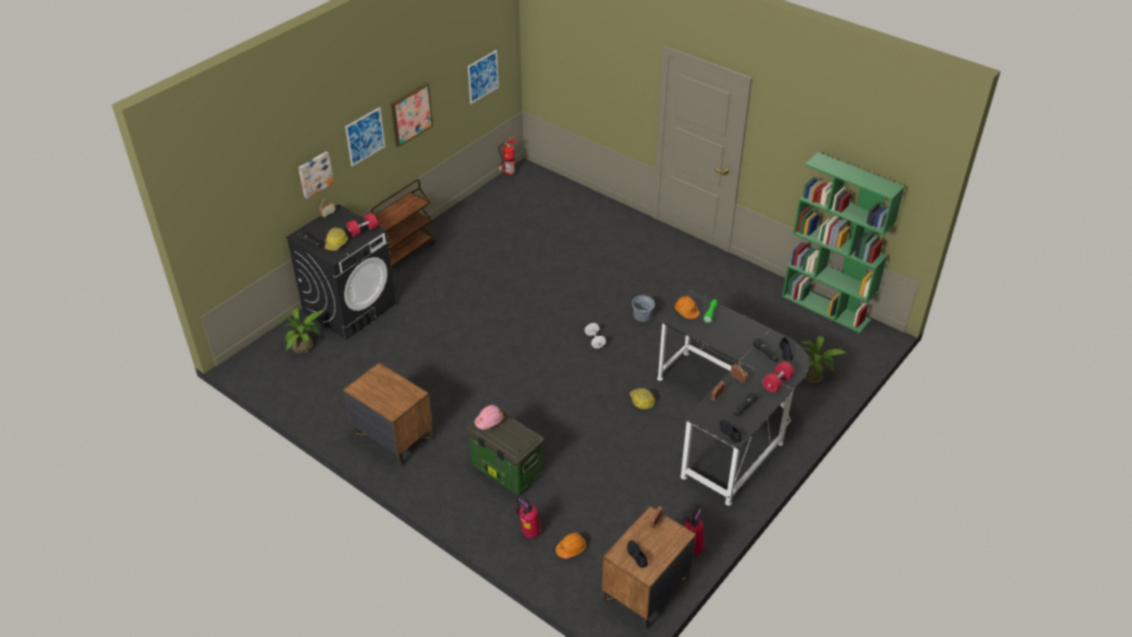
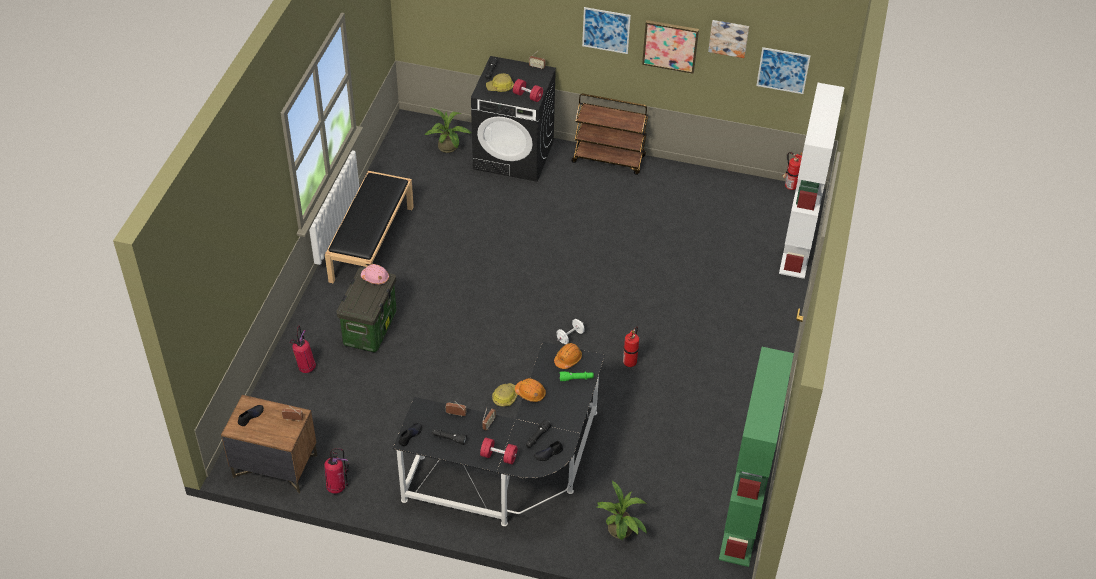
camera: 65 degrees right, 5 degrees up
(314, 174) = (538, 25): picture -> picture (728, 37)
(392, 438) = (371, 243): brown nightstand -> black bench
(571, 548) = (301, 400): orange hard hat -> orange hard hat (530, 393)
(572, 190) = (798, 245): none -> white bookcase
(642, 315) = (630, 362): grey bucket -> fire extinguisher

